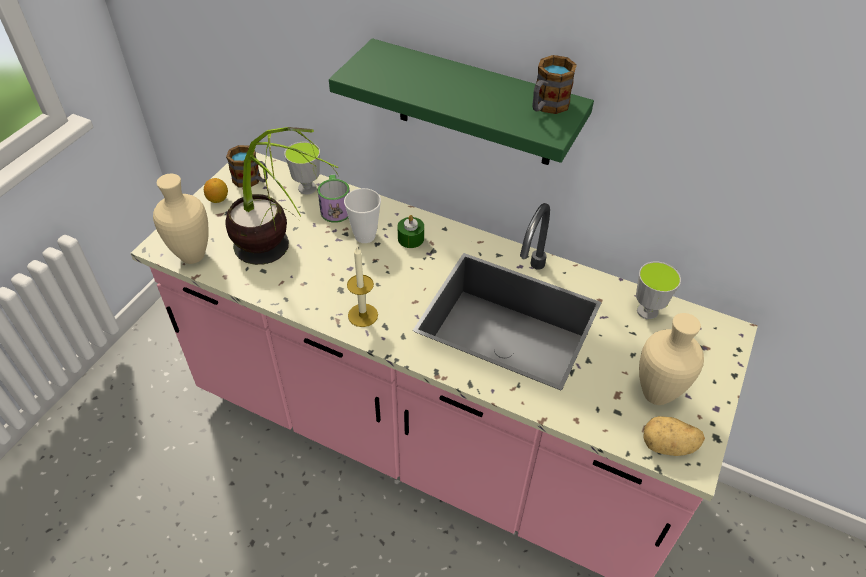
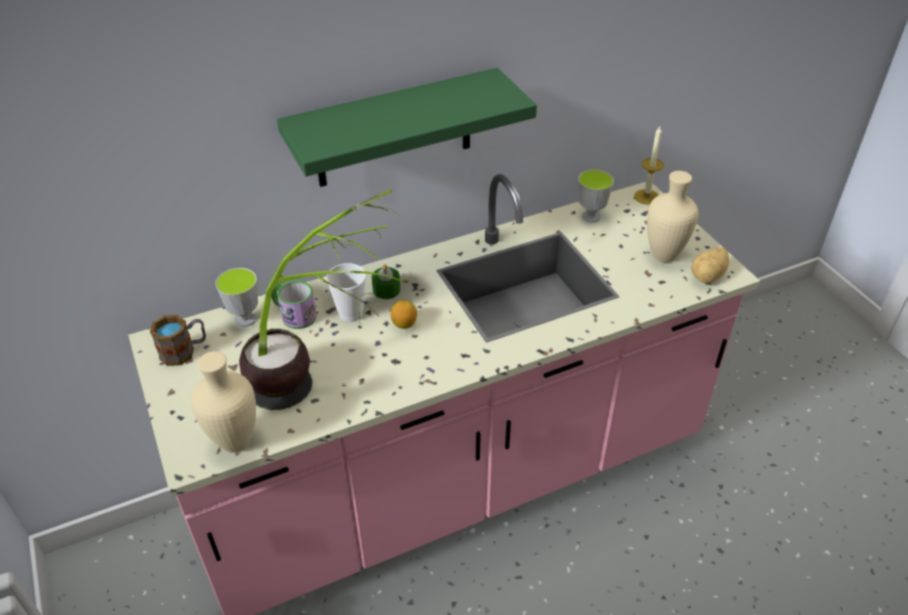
camera: 50 degrees left, 5 degrees down
(218, 199) = (178, 387): lemon -> lemon (404, 324)
(363, 315) = (439, 362): candle -> candle (646, 197)
(547, 106) = (481, 87): mug -> none

